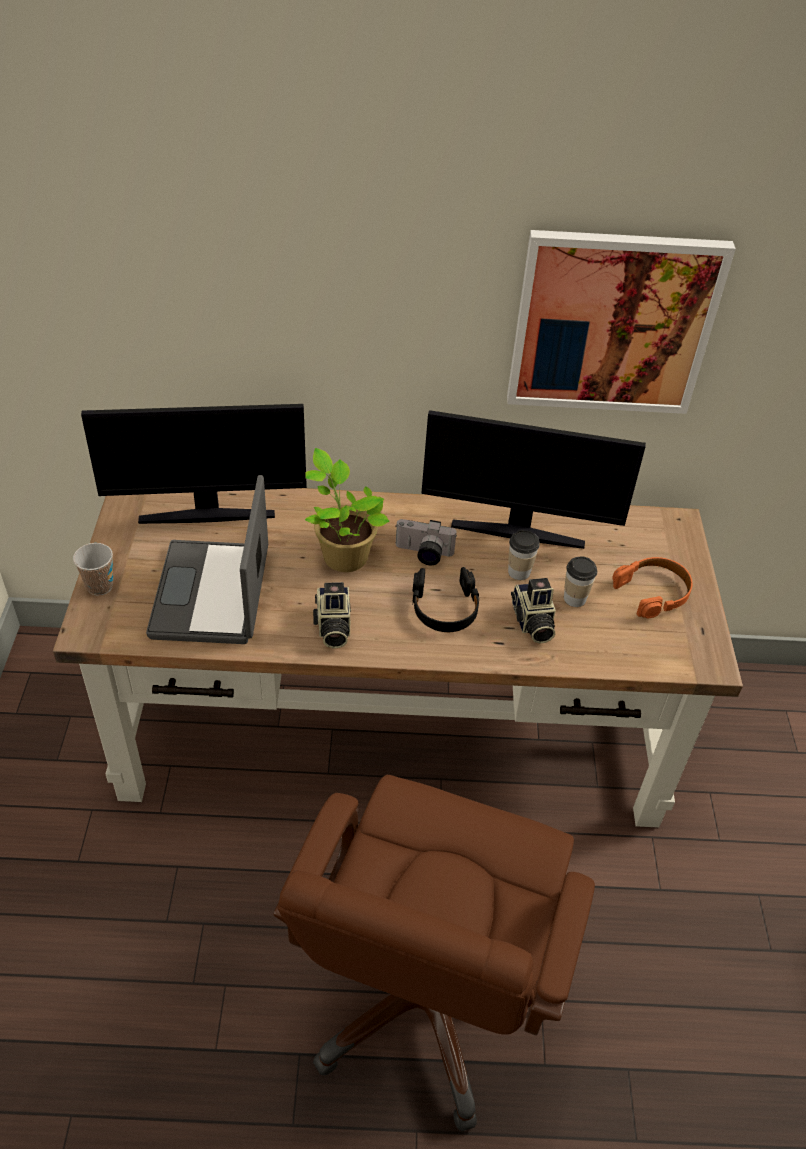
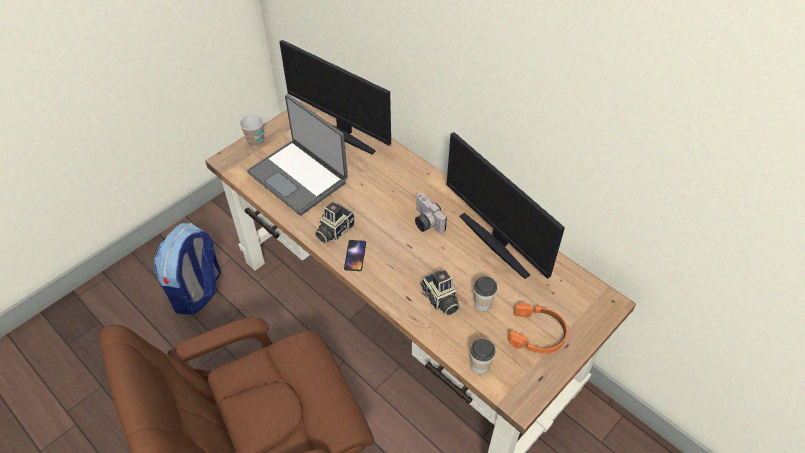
camera: 45 degrees right, 5 degrees up
(85, 884) = (198, 291): none -> backpack
(213, 594) = (299, 177): laptop -> laptop turned 90 degrees counterclockwise
(343, 555) = (383, 196): potted plant -> none
(390, 637) = (355, 255): none -> phone
(445, 608) = (402, 259): black headphones -> none
(519, 572) = (468, 267): cup -> cup (479, 366)
(531, 622) = (440, 300): camera -> camera turned 60 degrees counterclockwise
(612, 323) = (592, 132): picture -> none

